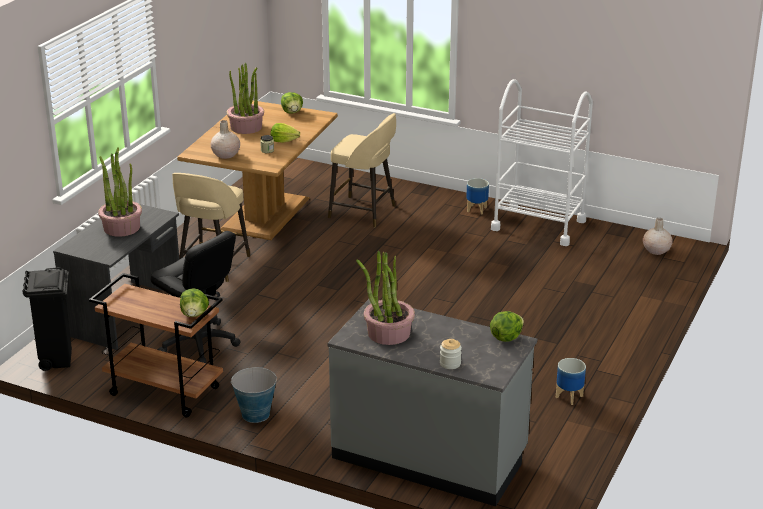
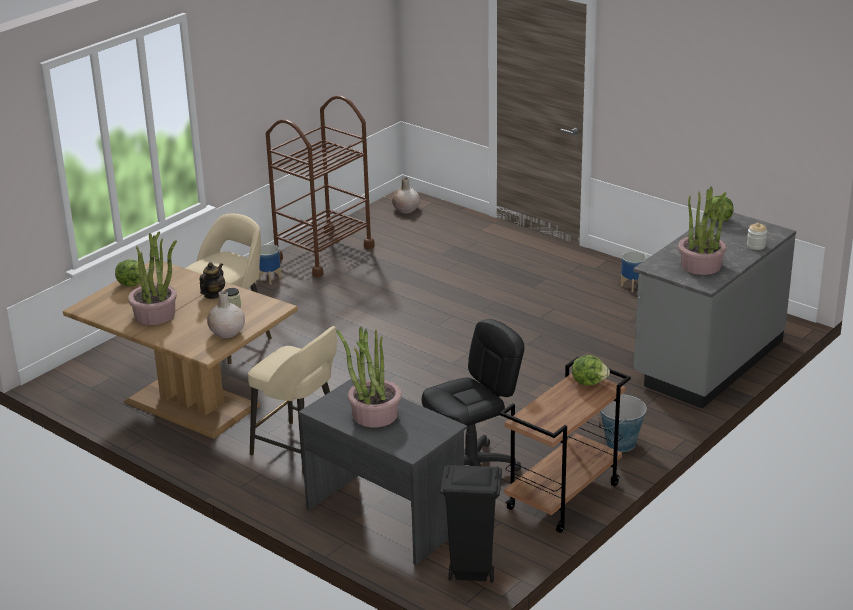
camera: 75 degrees left, 0 degrees up
(284, 141) = (213, 295): lettuce -> teapot
(538, 225) = (323, 253): white cart -> brown cart

